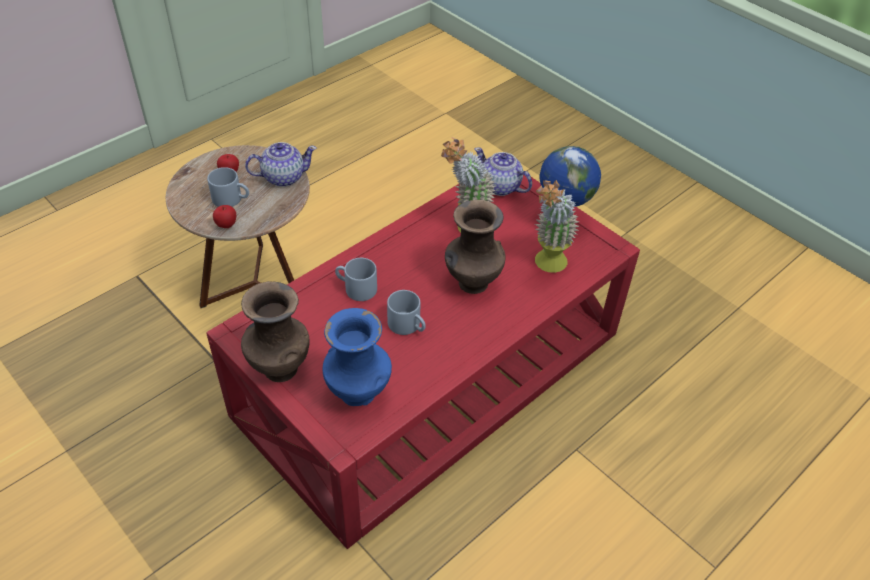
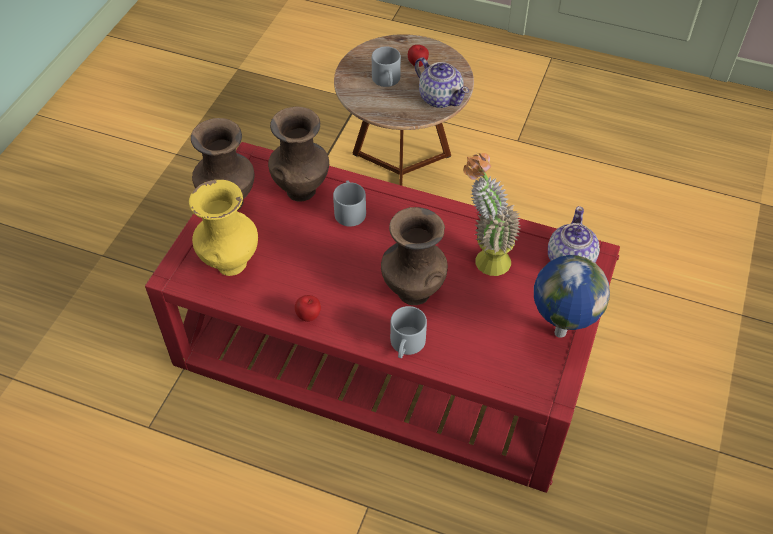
camera: 65 degrees right, 5 degrees up
(226, 225) = (354, 93): apple -> apple (309, 316)
(305, 310) = (302, 189): none -> brown vase
(359, 394) = (230, 264): blue vase -> yellow vase
(408, 325) = (328, 265): grey mug -> grey mug (407, 345)
(546, 266) = (480, 344): potted plant -> none

